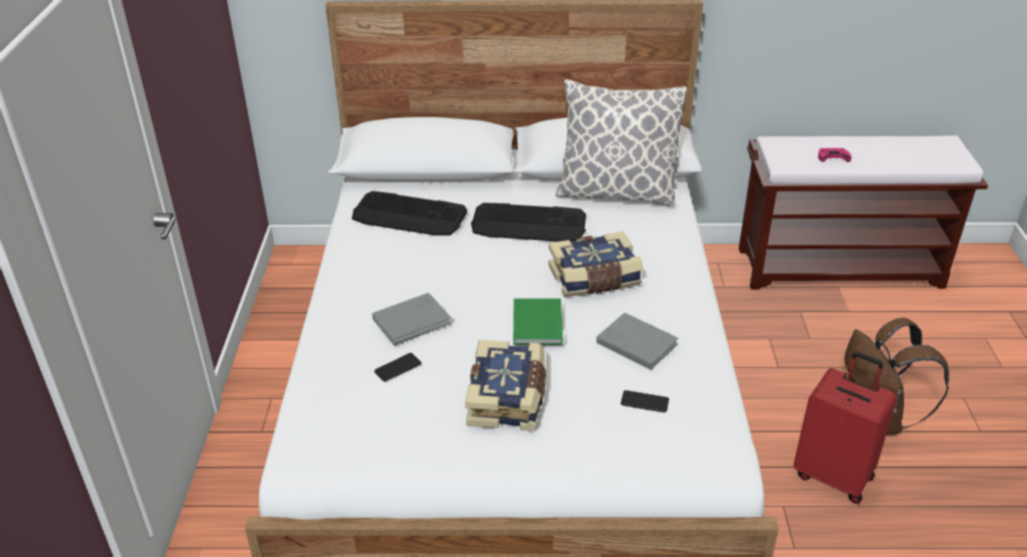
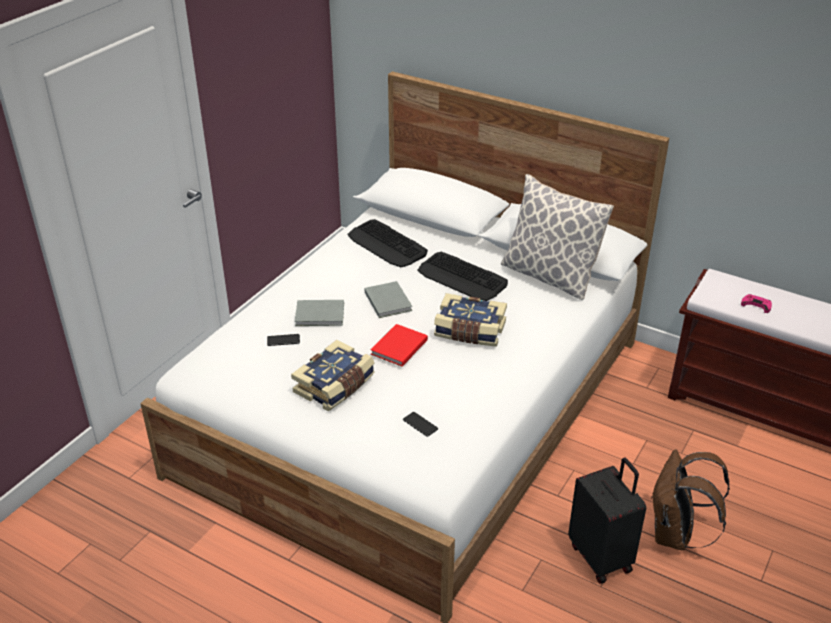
camera: 30 degrees right, 0 degrees up
(536, 325) = (397, 347): green book -> red book
(636, 342) = (454, 384): grey book -> grey book (388, 300)
(834, 475) = (601, 557): red suitcase -> black suitcase

